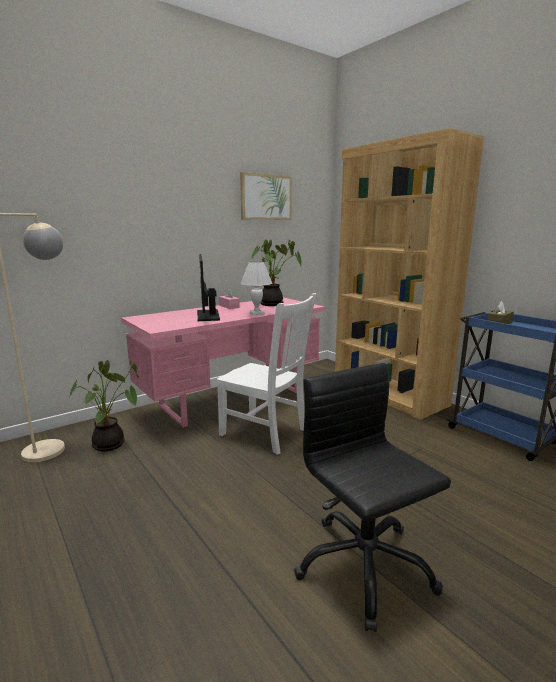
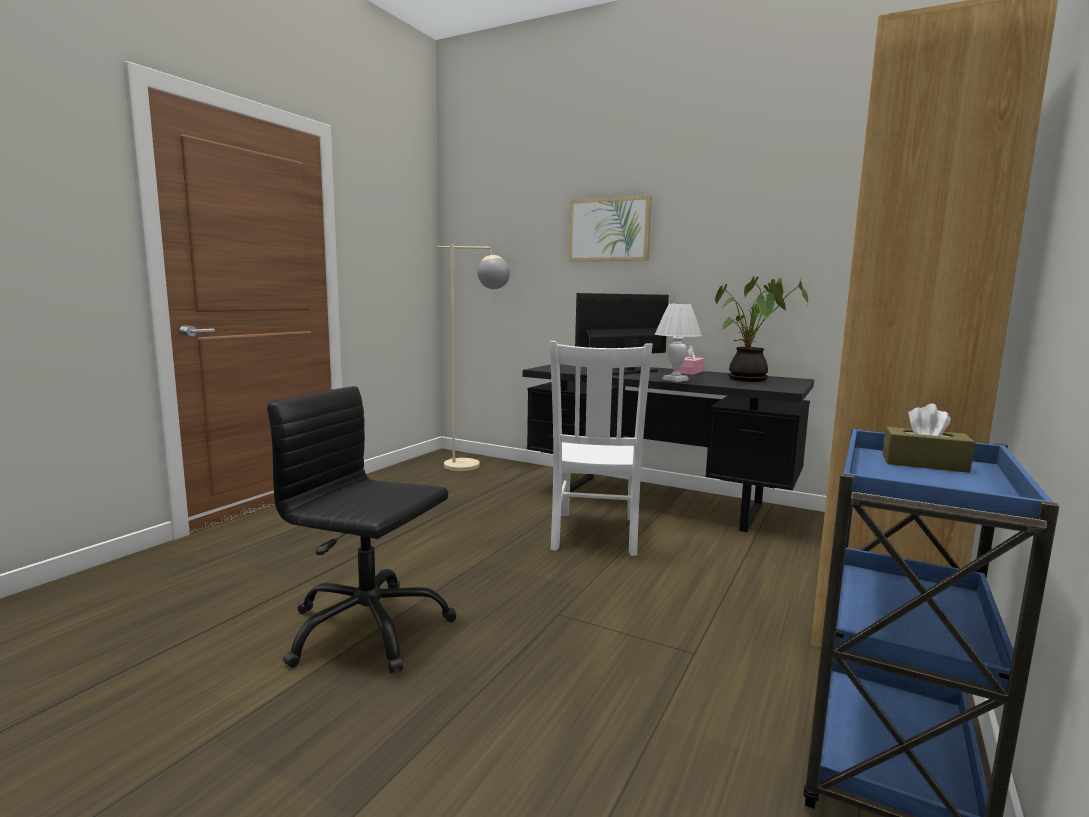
camera: 65 degrees right, 5 degrees down
(111, 445) = (493, 481): potted plant -> none
(232, 398) = (659, 501): pink desk -> black desk
(266, 197) = (799, 211): picture -> picture (609, 230)
(364, 566) = (367, 629): black office chair -> black office chair turned 105 degrees counterclockwise

